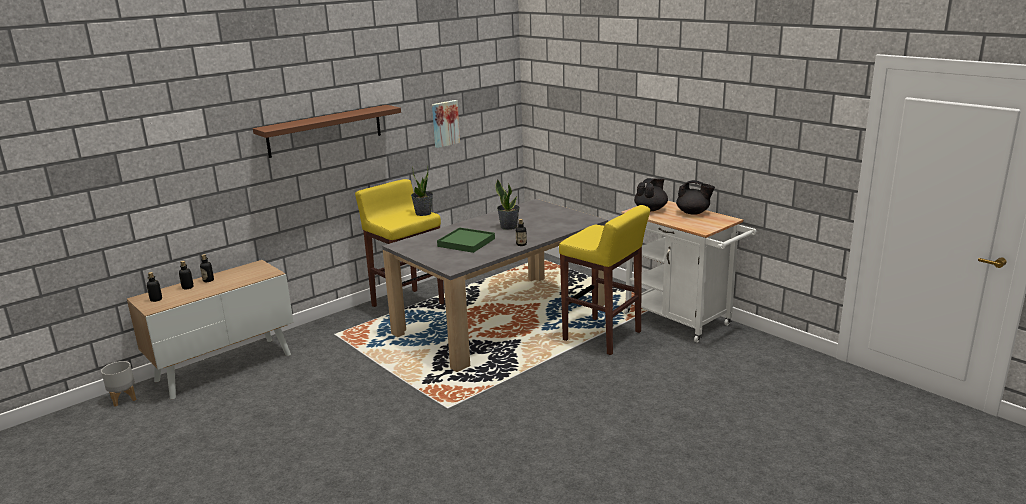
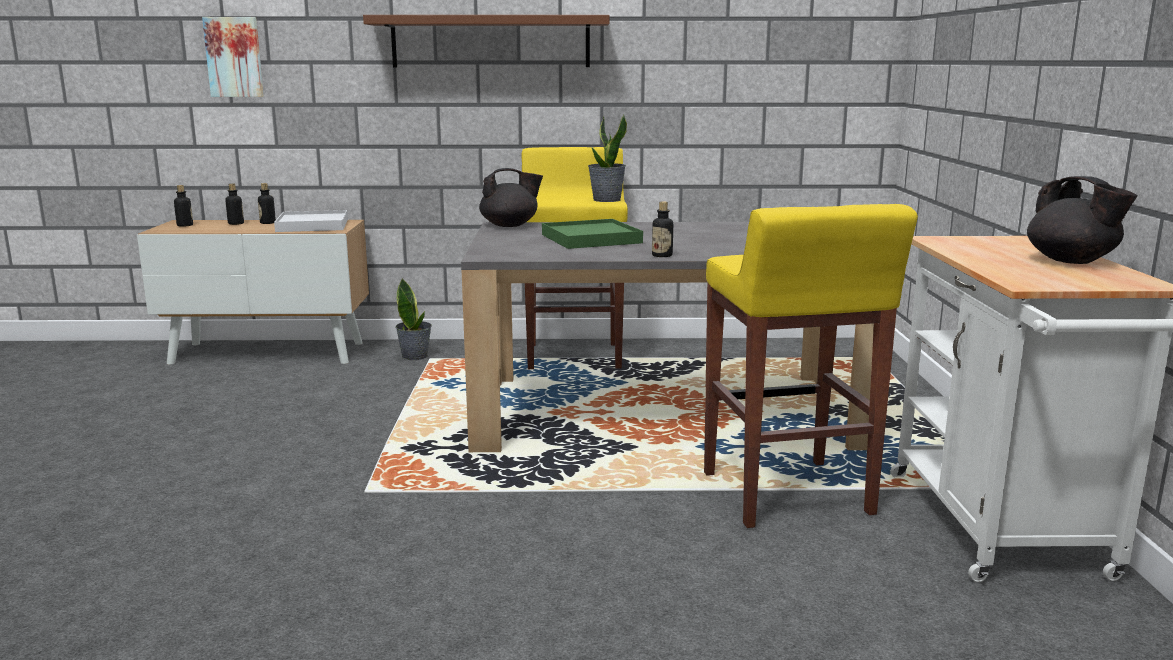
camera: 40 degrees right, 5 degrees down
(123, 399) = (140, 349): grey planter -> none
(246, 274) = (312, 225): none -> white tray
(445, 123) = (722, 70): picture -> picture (234, 57)
(509, 227) = (702, 237): potted plant -> potted plant (415, 356)
(651, 209) = (980, 243): black teapot -> black teapot (510, 225)

